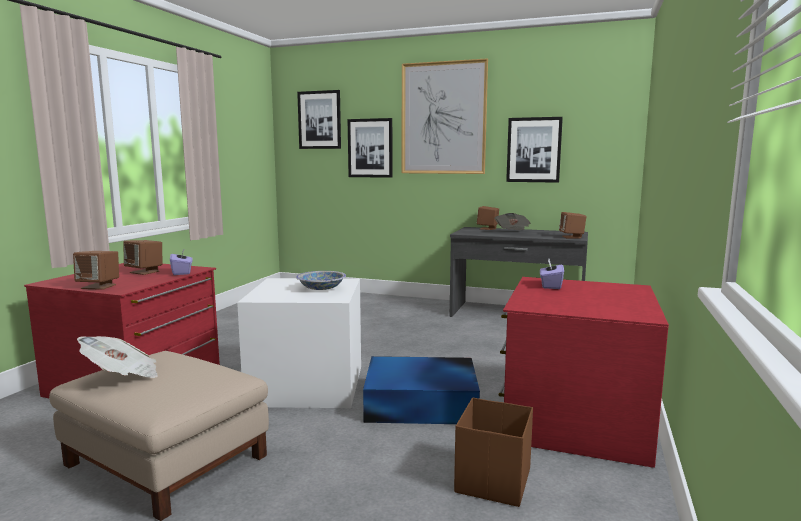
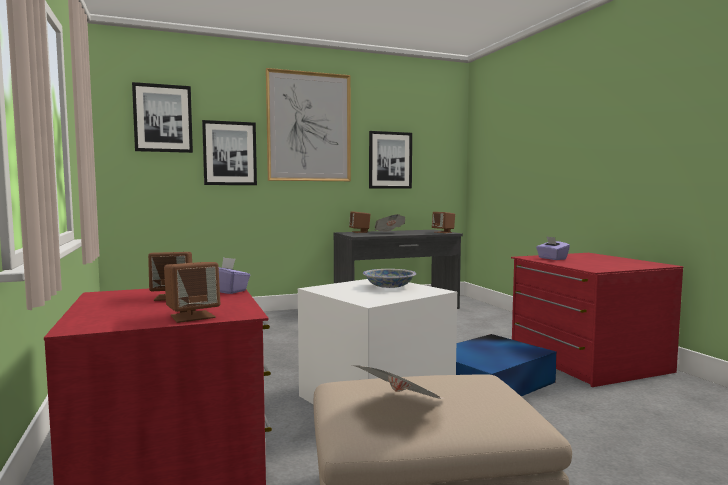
camera: 40 degrees left, 5 degrees down
(492, 481) = (645, 411): brown storage box -> none

